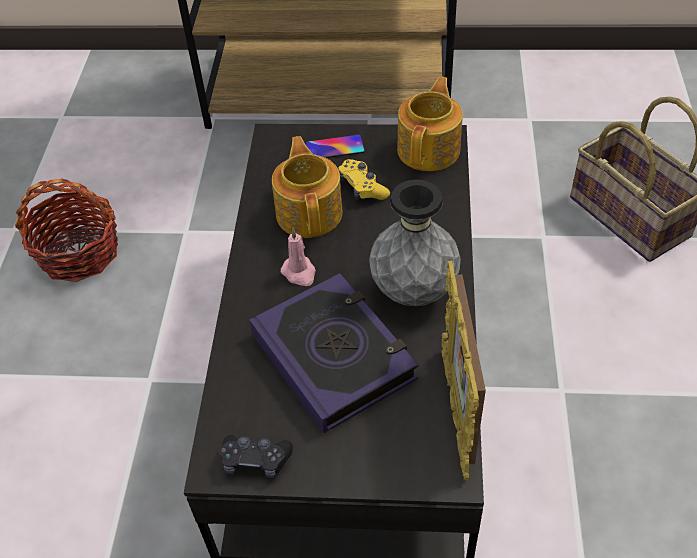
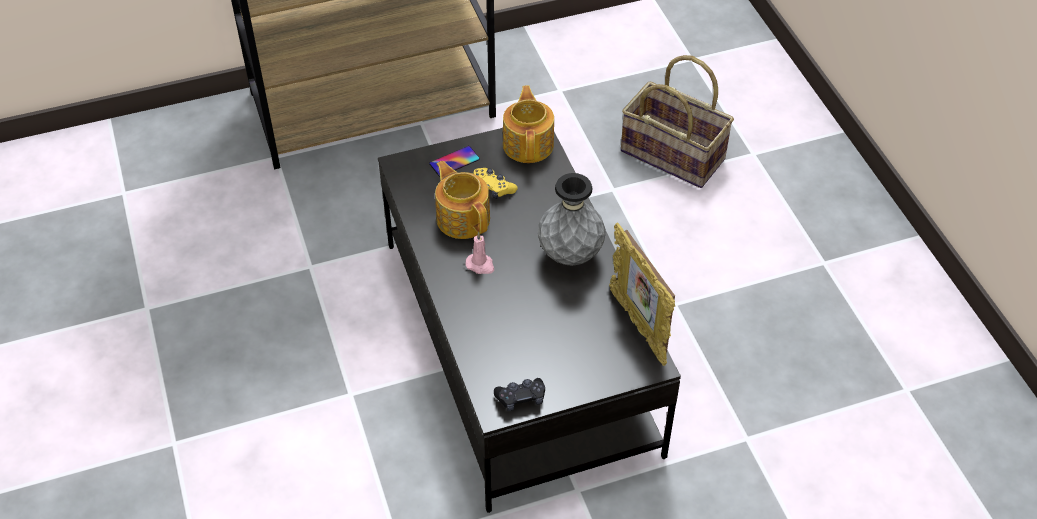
camera: 25 degrees left, 0 degrees up
(79, 253) = (223, 311): basket -> none
(334, 356) = (537, 316): book -> none

